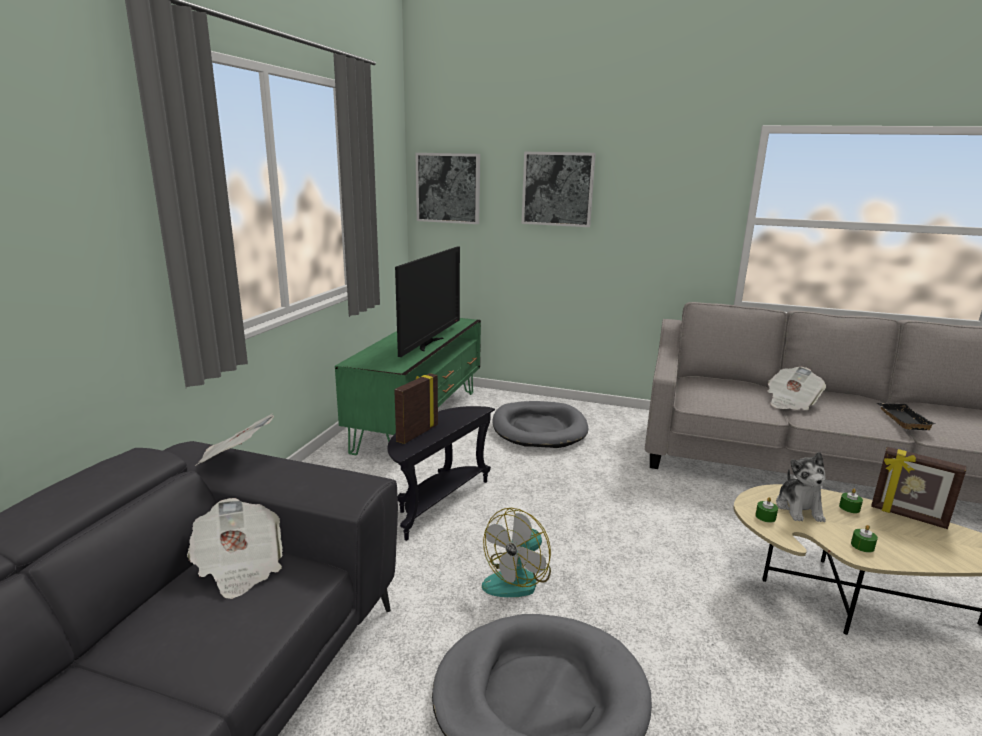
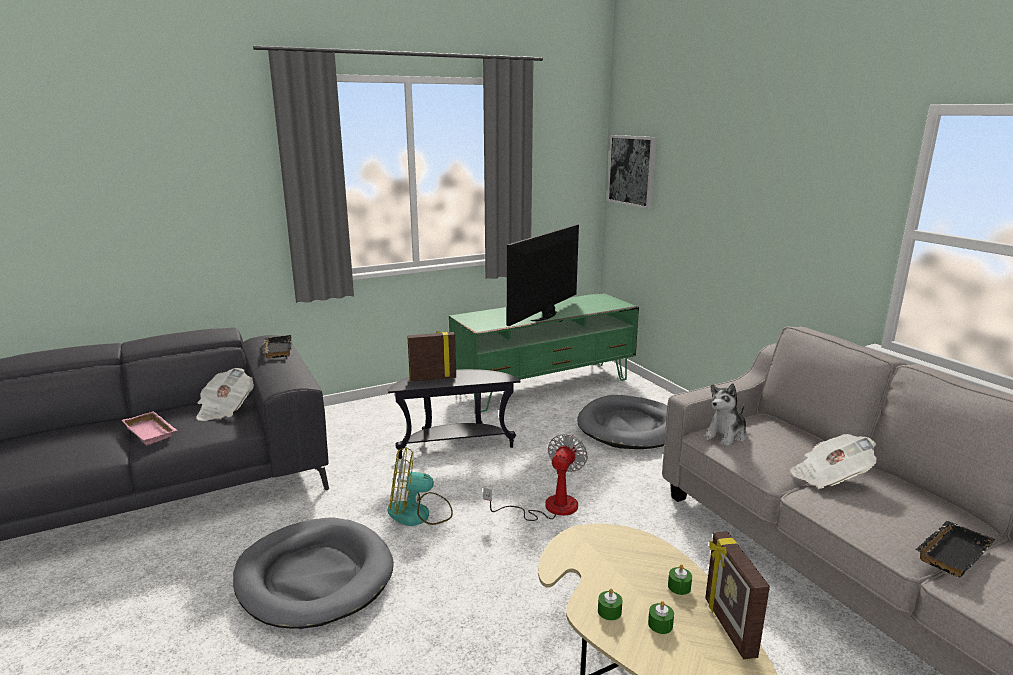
camera: 45 degrees right, 0 degrees up
(184, 652) = (152, 432): none -> pink tray
(237, 458) = (276, 350): newspaper -> black tray
(429, 344) = (546, 316): television -> television turned 150 degrees clockwise
(557, 189) = (714, 177): picture -> none
(598, 516) = (549, 507): none -> fan
(765, 517) = (576, 547): green candle -> green candle (660, 624)
(799, 508) = (624, 559): plush toy -> plush toy (726, 435)

